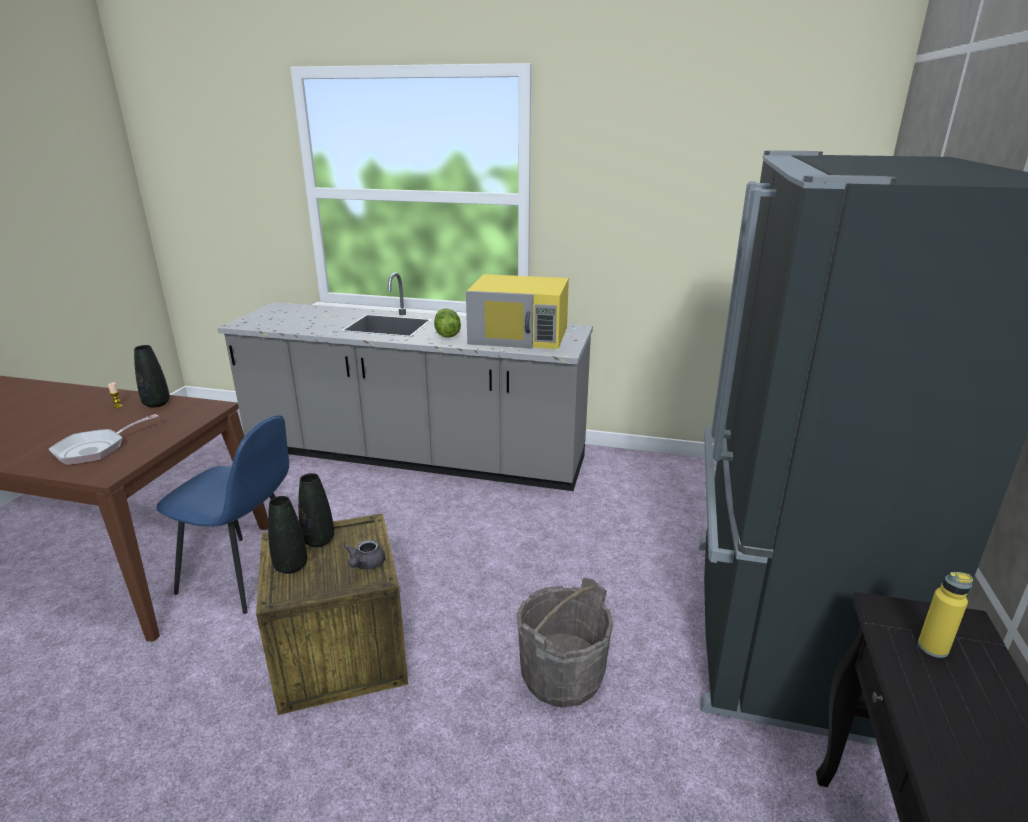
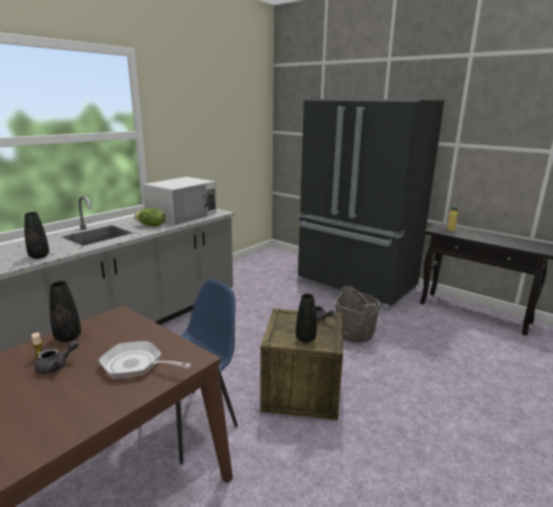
camera: 65 degrees left, 5 degrees down
(95, 449) = (136, 365): frying pan -> frying pan turned 135 degrees clockwise
(99, 417) = (56, 366): none -> grey teapot
(319, 541) = (286, 328): black vase -> black vase (39, 256)
(519, 335) = (183, 214): yellow microwave -> white microwave

